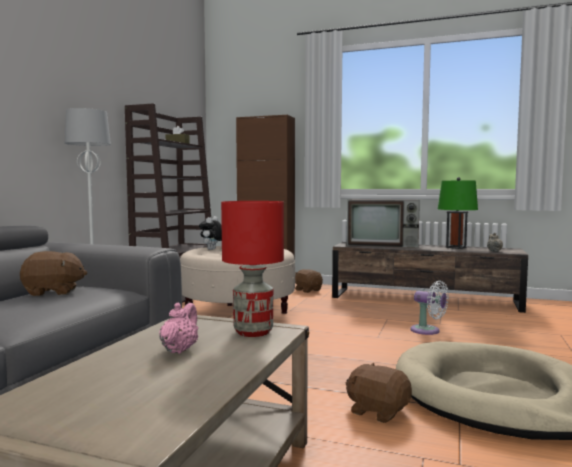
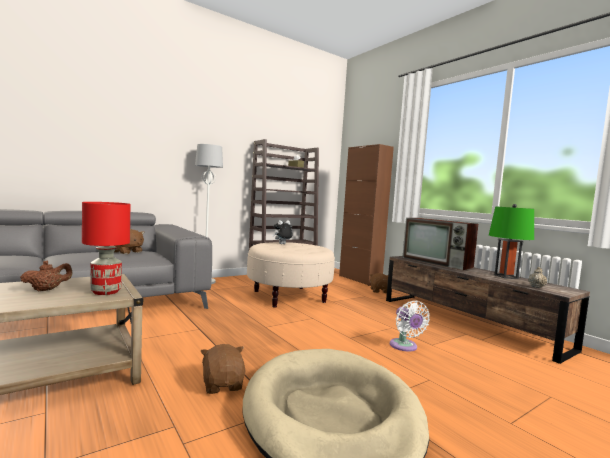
camera: 35 degrees right, 0 degrees up
(179, 350) = (47, 290): pink teapot -> brown teapot

